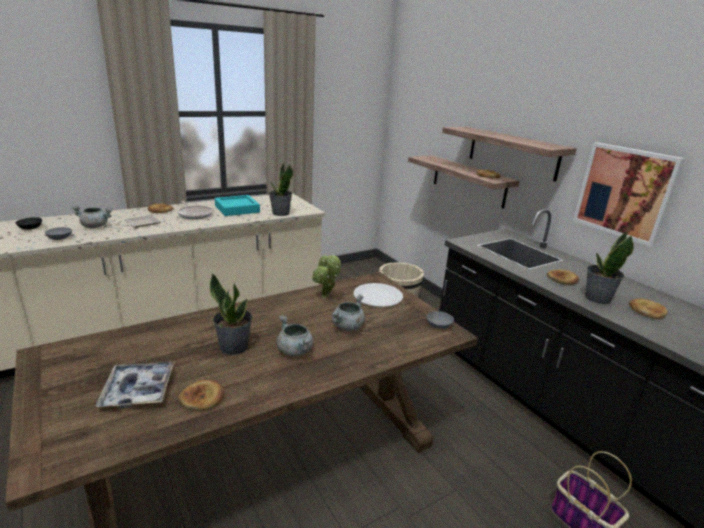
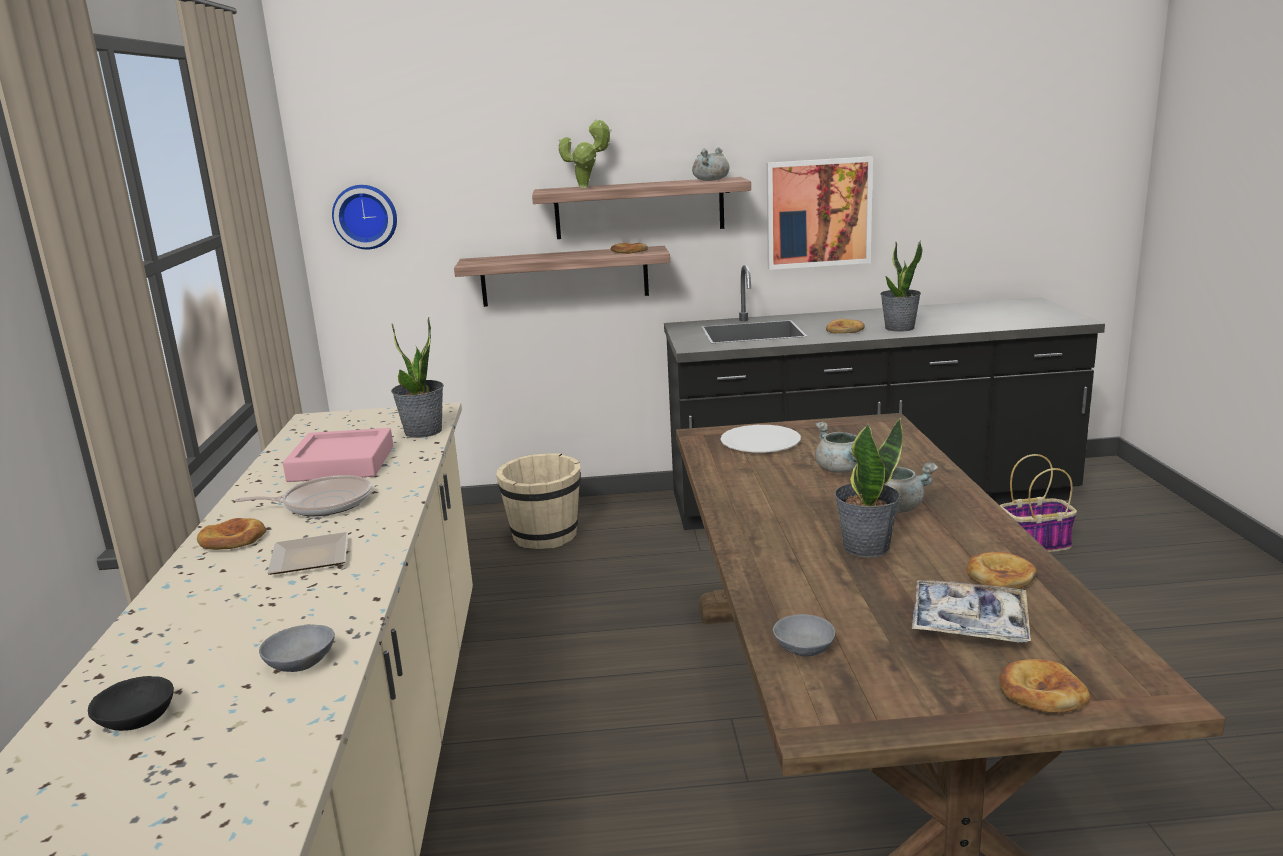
camera: 60 degrees left, 5 degrees down
(96, 226) = (261, 616): grey cooking pot -> grey cooking pot (710, 180)
(237, 209) = (342, 464): turquoise tray -> pink tray
(325, 296) = (738, 472): potted plant -> potted plant (587, 187)
(405, 123) = (365, 216): none -> wall clock
(439, 325) = (864, 424): grey bowl -> grey bowl (806, 648)
(646, 311) = (935, 320): bread -> bread (1041, 692)

